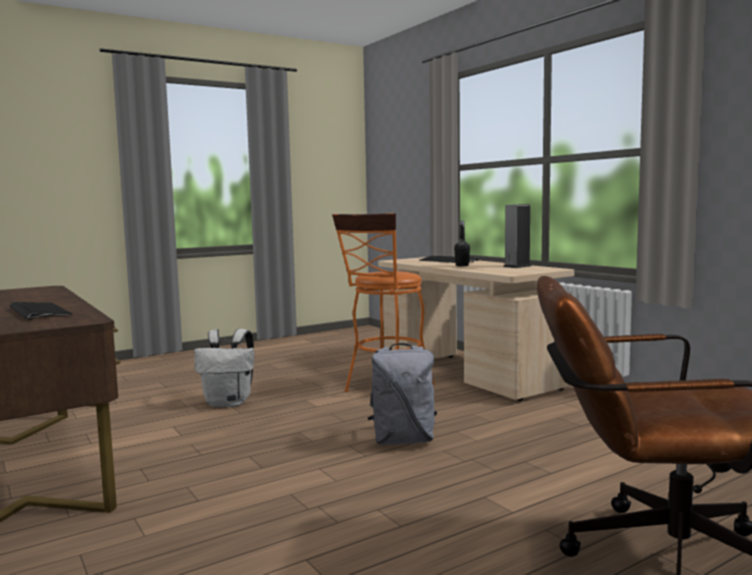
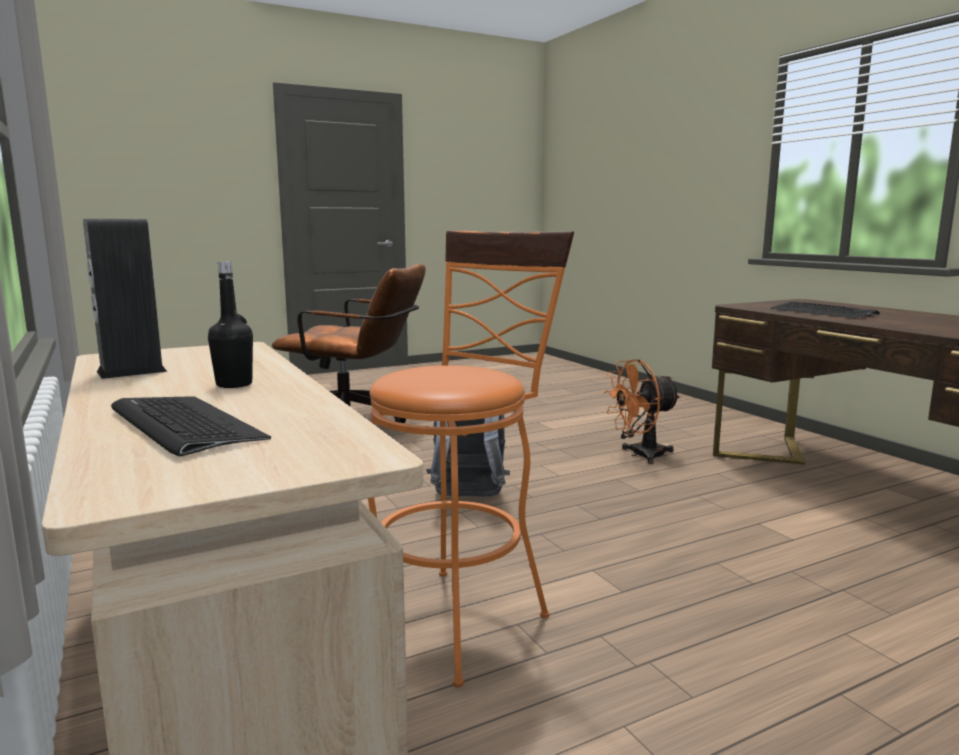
camera: 175 degrees left, 5 degrees up
(209, 503) = (640, 455): none -> orange fan
(229, 403) = (765, 591): white backpack -> none

